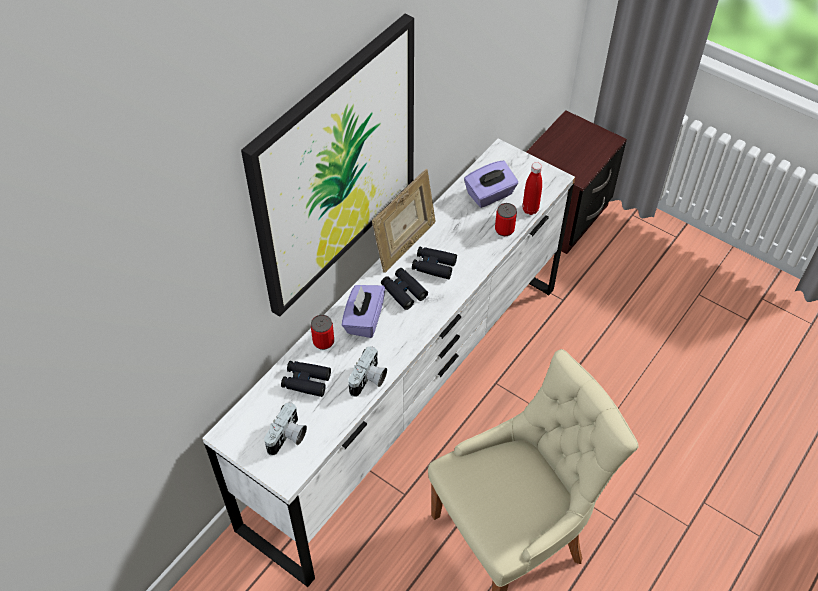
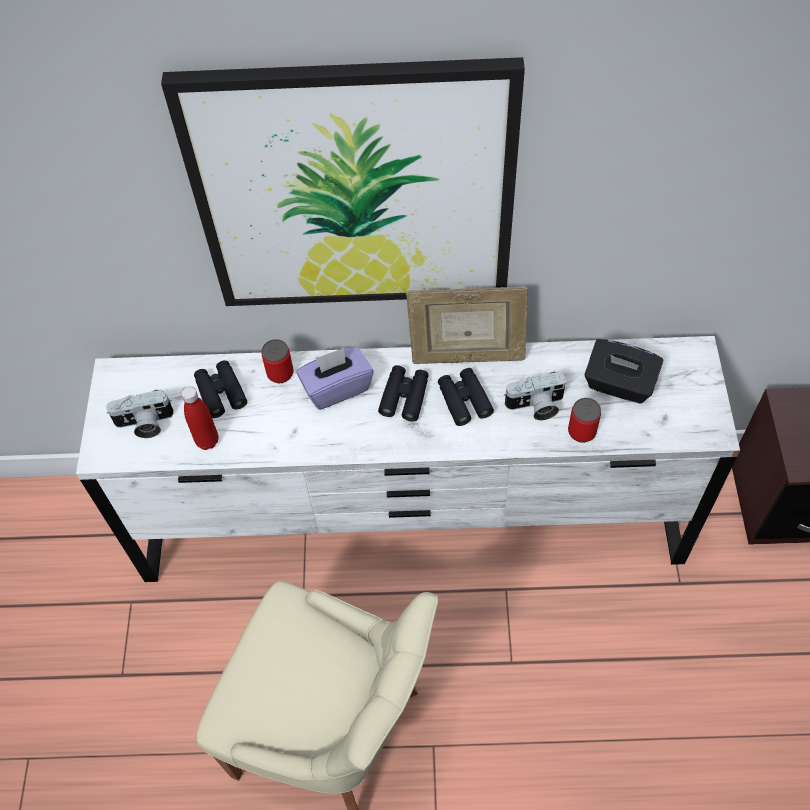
camera: 55 degrees right, 5 degrees up
(369, 380) = (265, 444): camera -> camera (536, 406)
(490, 195) = (619, 384): purple tissue box -> black tissue box
(530, 209) = (638, 437): red bottle -> red bottle (207, 441)

